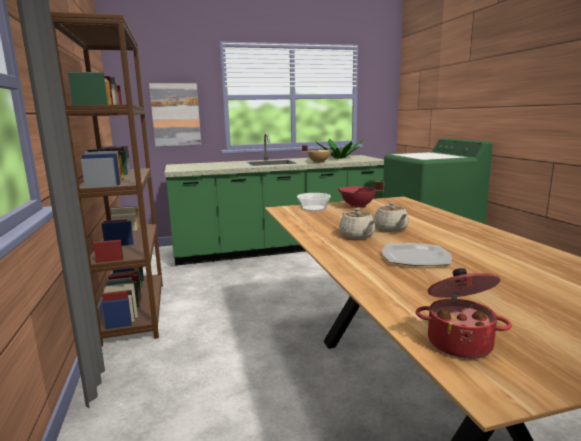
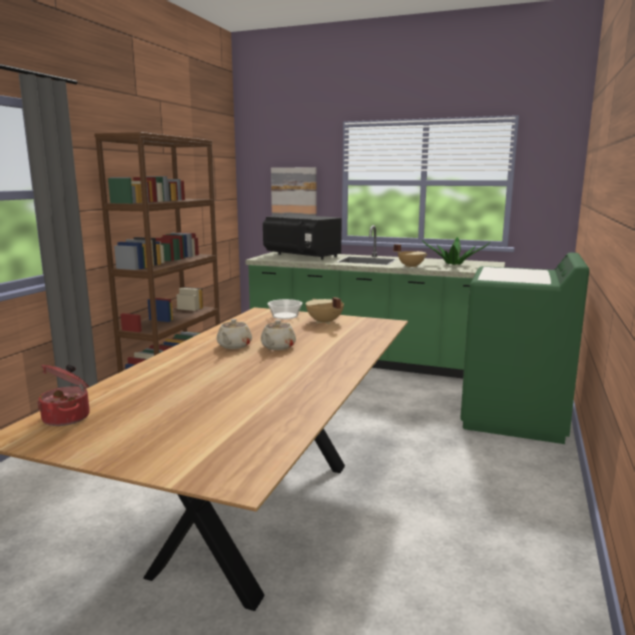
camera: 35 degrees right, 0 degrees up
(207, 165) = (302, 256): none -> black microwave
(357, 207) = (324, 322): red cooking pot -> beige cooking pot
(416, 257) = (215, 371): plate -> none

